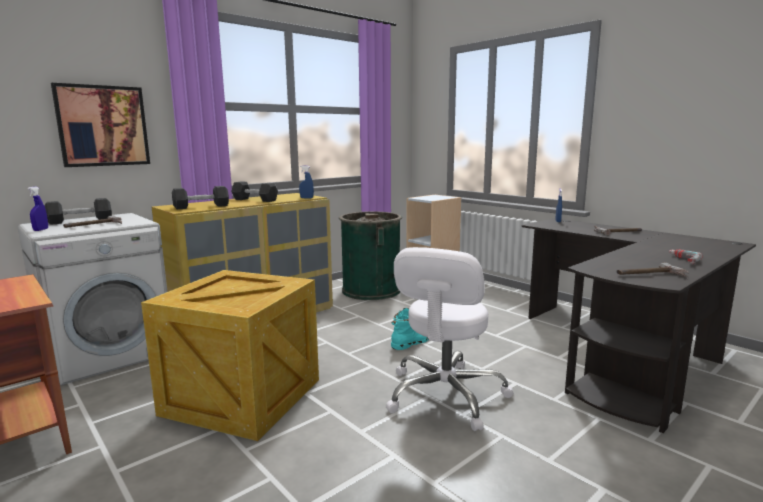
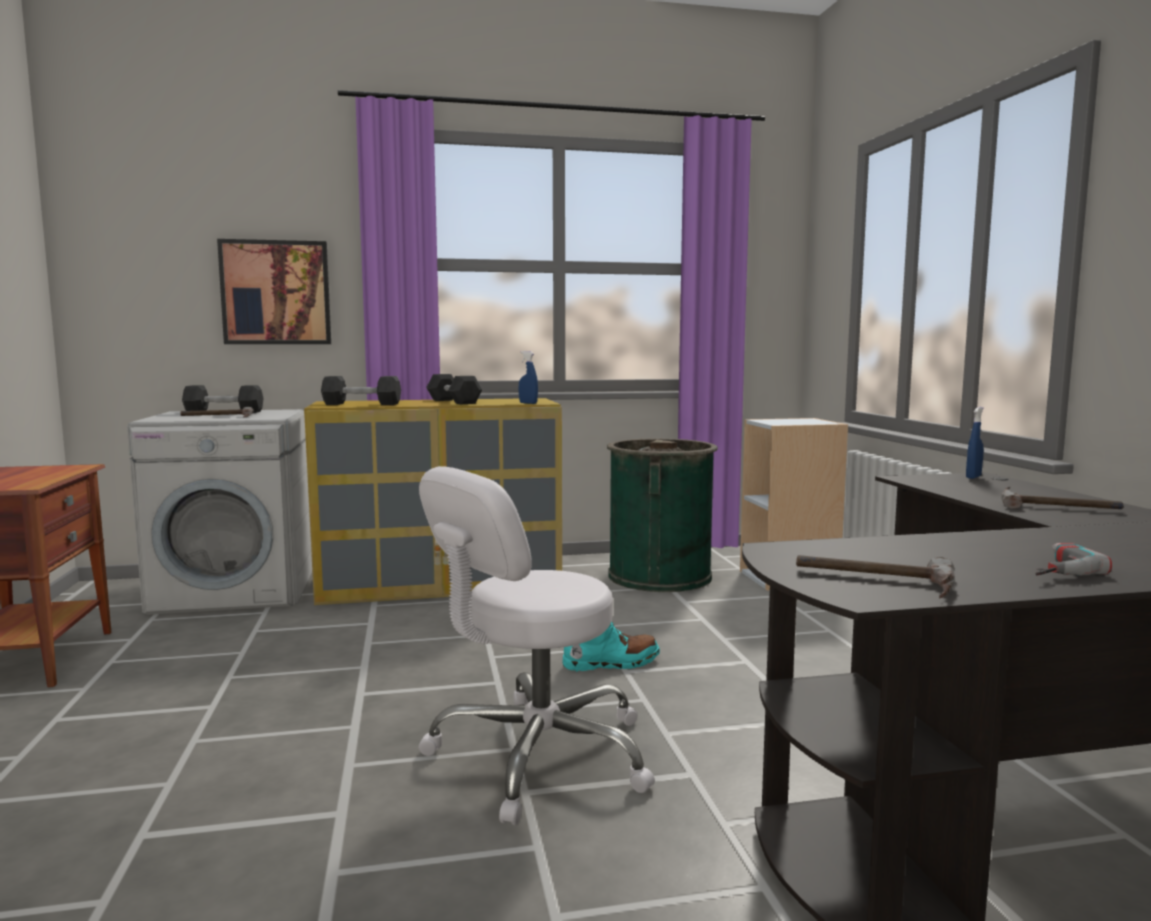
camera: 30 degrees right, 5 degrees down
(41, 230) = (160, 417): blue spray bottle -> none
(240, 397) = (281, 676): crate -> none

